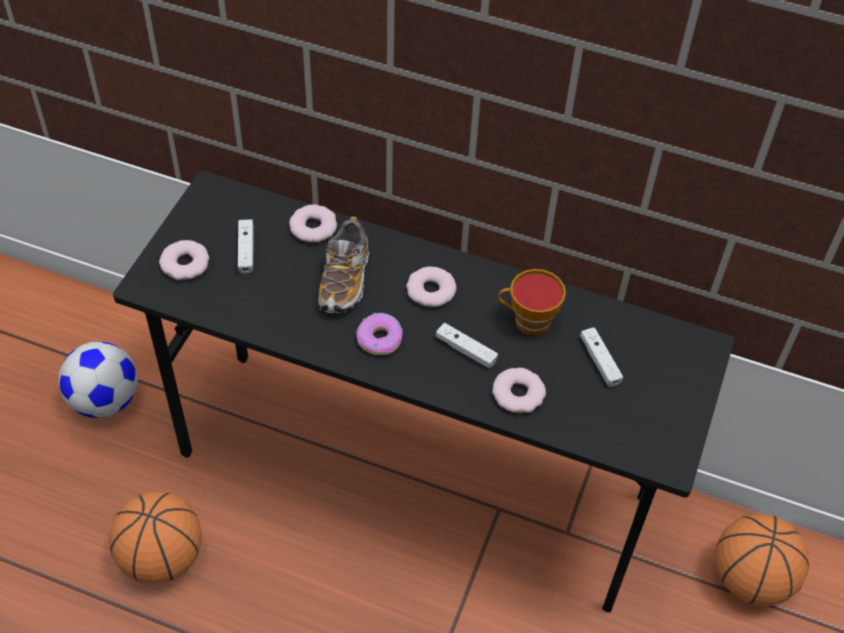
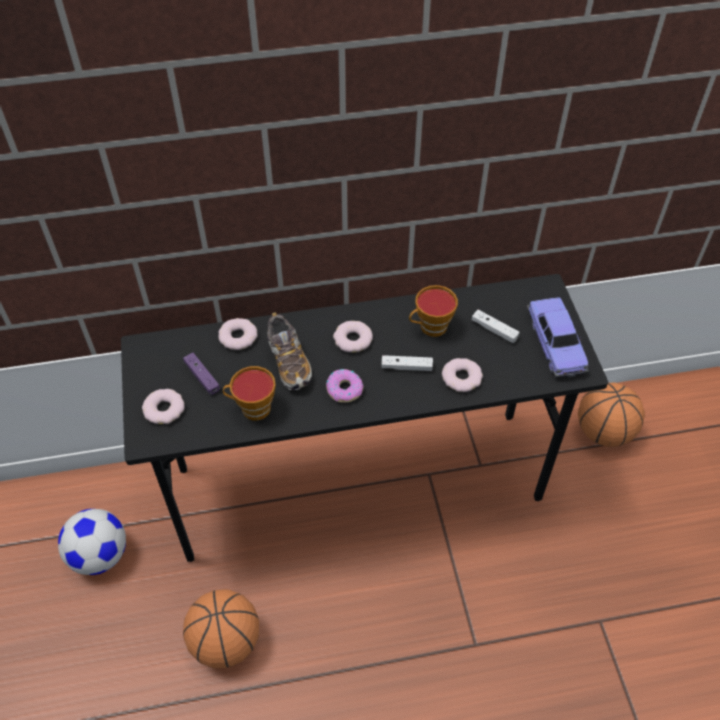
camera: 30 degrees left, 0 degrees up
(246, 250) = (202, 377): white game controller -> purple game controller
(270, 309) = (252, 409): none -> cup
(661, 414) = (555, 343): none -> toy car

